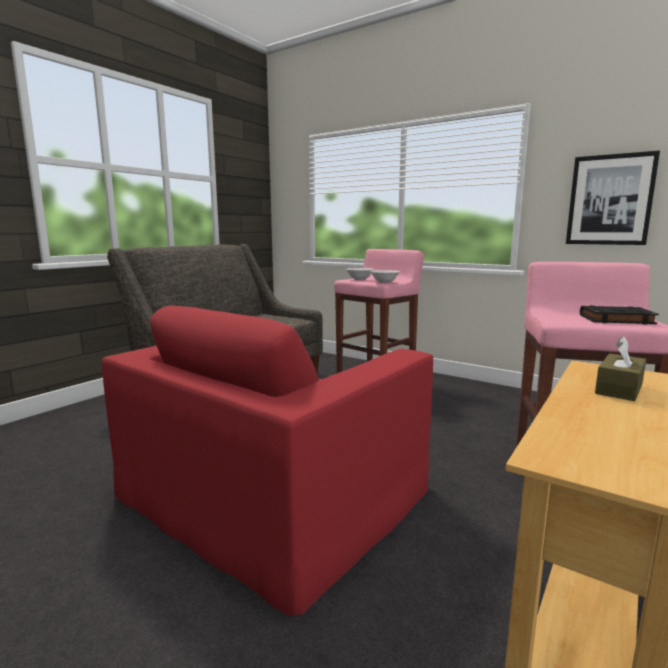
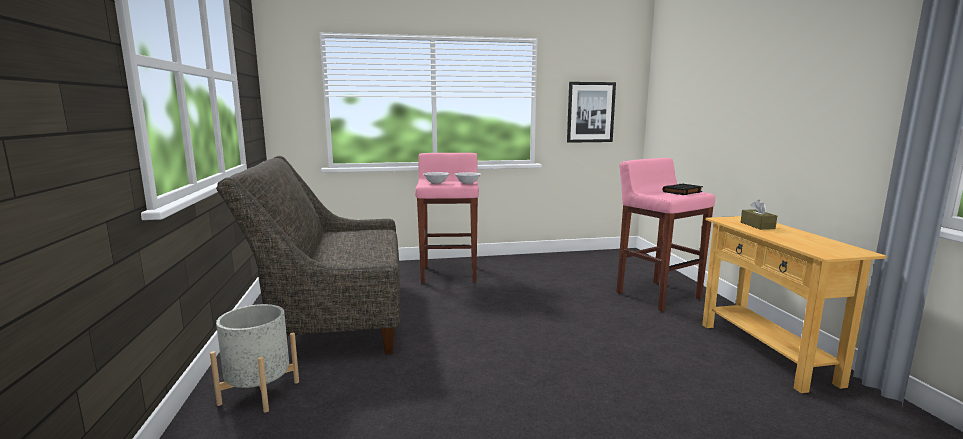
camera: 45 degrees left, 0 degrees up
(98, 414) = (259, 393): none -> grey planter
(274, 491) = (554, 366): red armchair -> none

